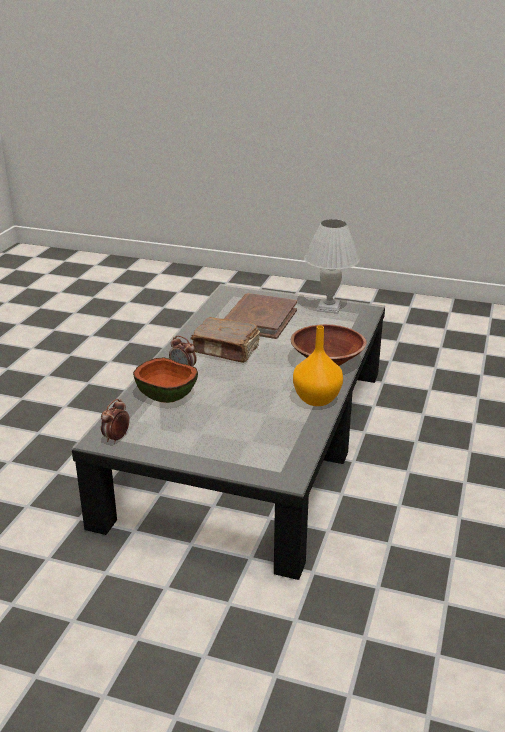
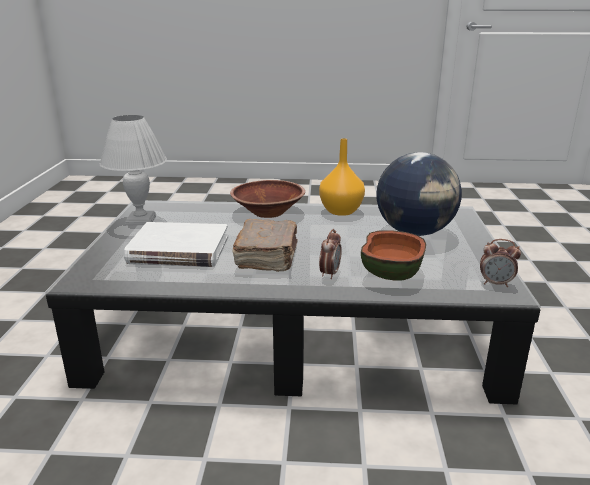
camera: 105 degrees left, 5 degrees down
(241, 428) = (415, 232): none -> globe
(259, 319) = (178, 250): brown book -> white book

